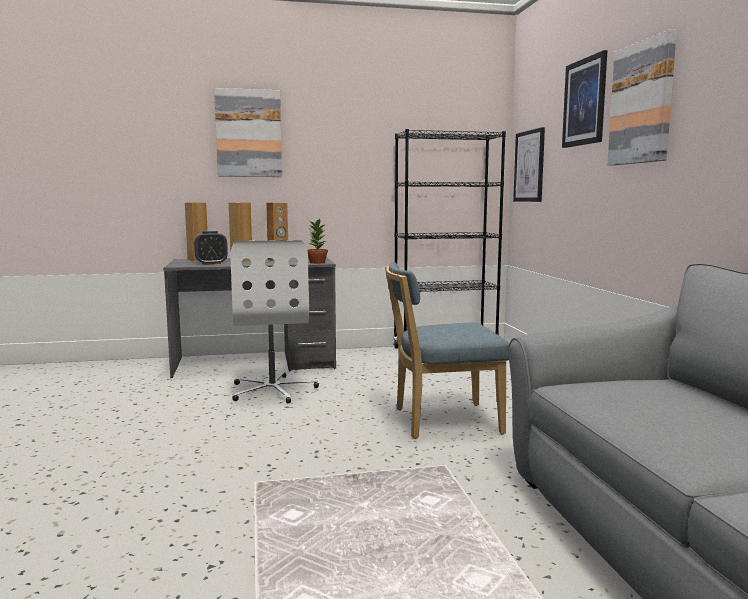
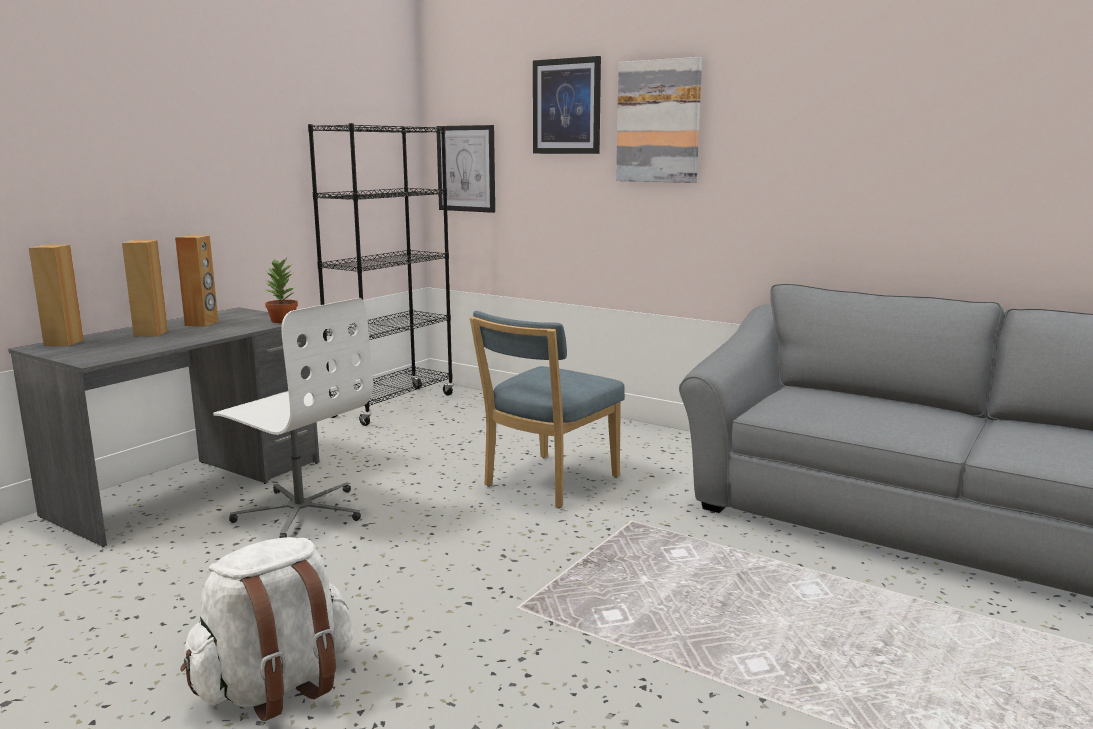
camera: 45 degrees left, 5 degrees up
(87, 463) = (276, 686): none -> white backpack
(211, 263) = (130, 347): alarm clock -> none
(249, 133) = (108, 123): picture -> none

